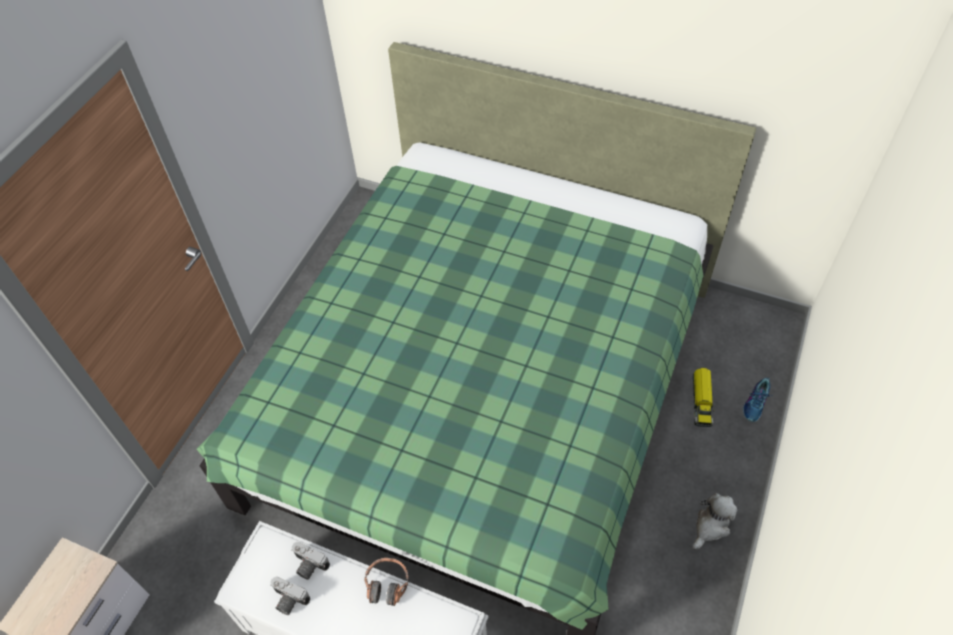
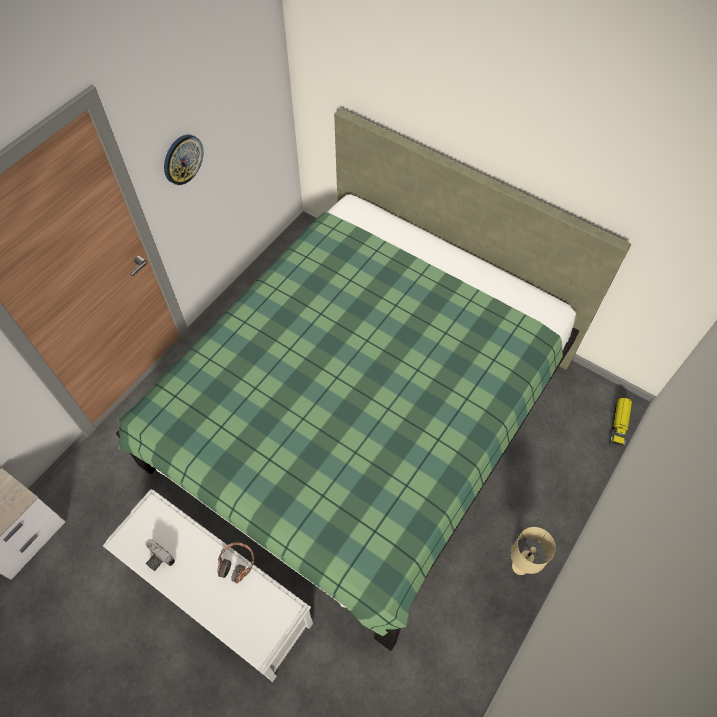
camera: 10 degrees right, 5 degrees up
(225, 123) = (182, 159): none -> wall clock
(308, 566) = (179, 534): camera -> none
(701, 400) = (539, 458): toy truck -> toy truck (619, 424)
(711, 526) = (519, 567): plush toy -> beige table lamp
(756, 404) = (585, 471): shoe -> none

